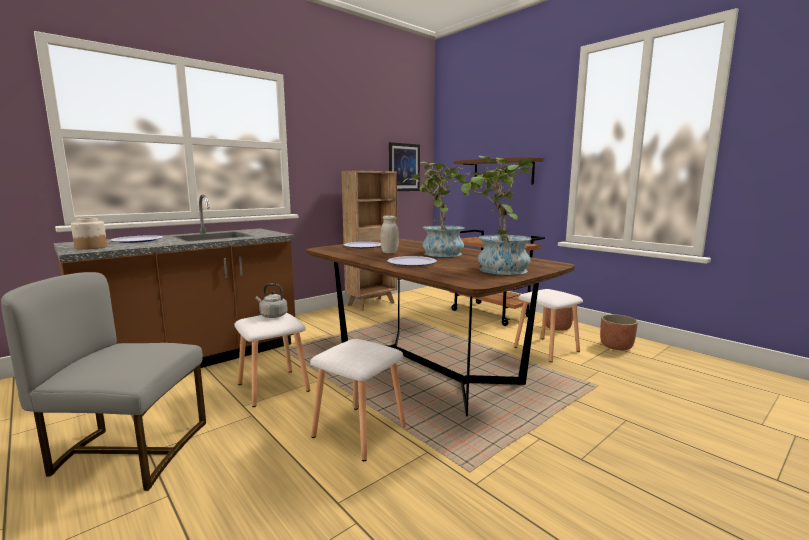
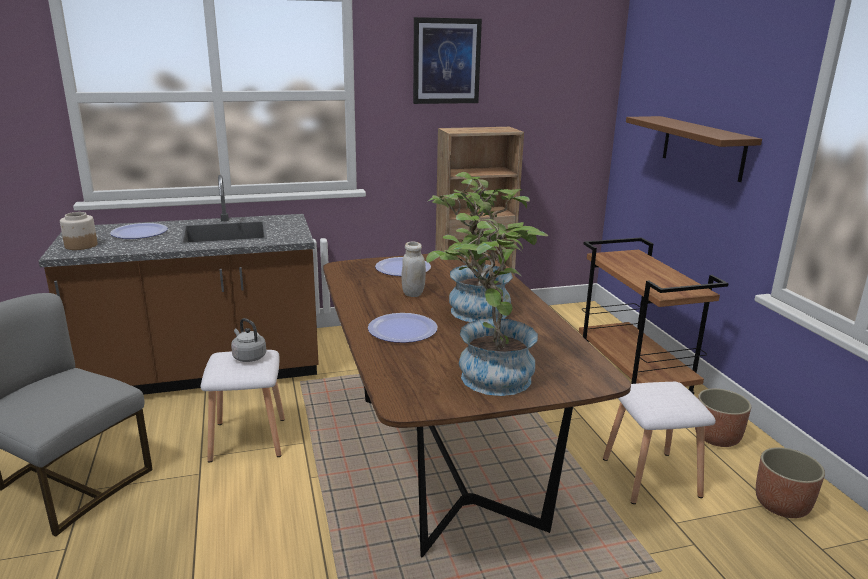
camera: 25 degrees right, 10 degrees up
(358, 431) = (282, 534): white stool -> none
(404, 167) = (555, 116): picture -> picture (446, 61)

